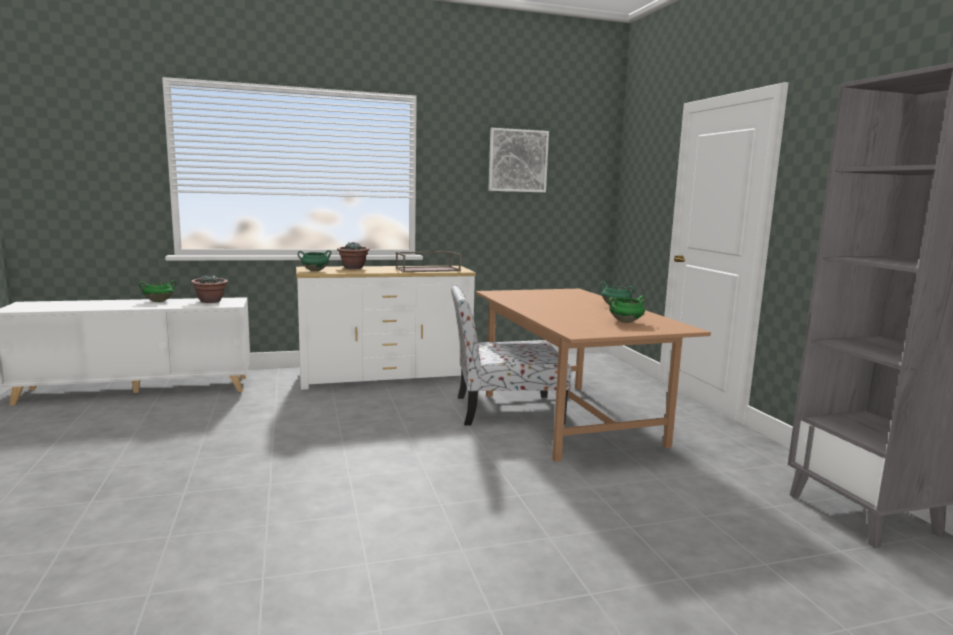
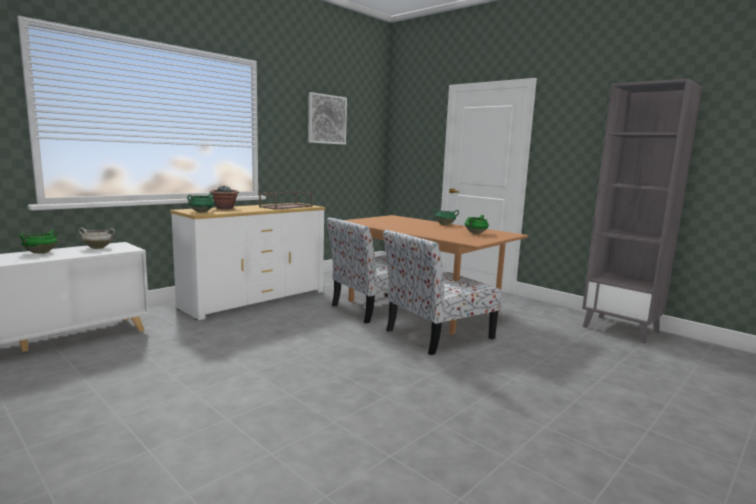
camera: 30 degrees left, 0 degrees up
(211, 301) = (98, 248): potted plant -> white cooking pot
(533, 458) = (437, 335): none -> chair

